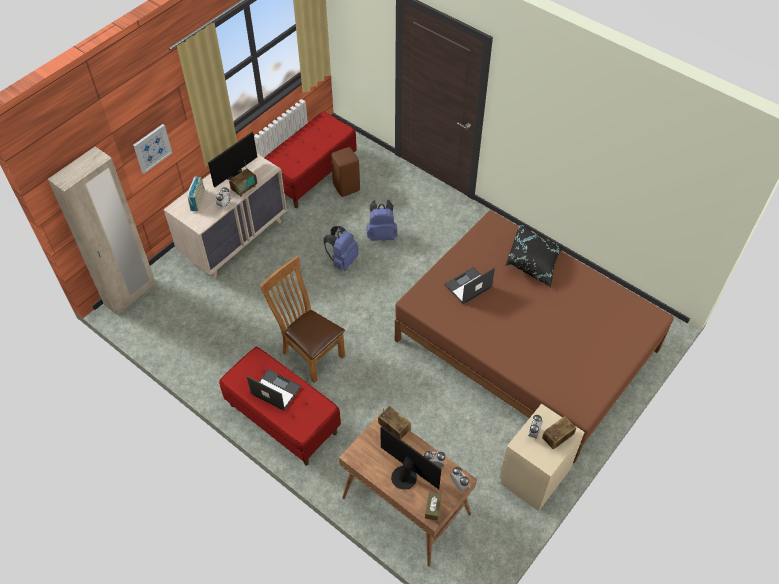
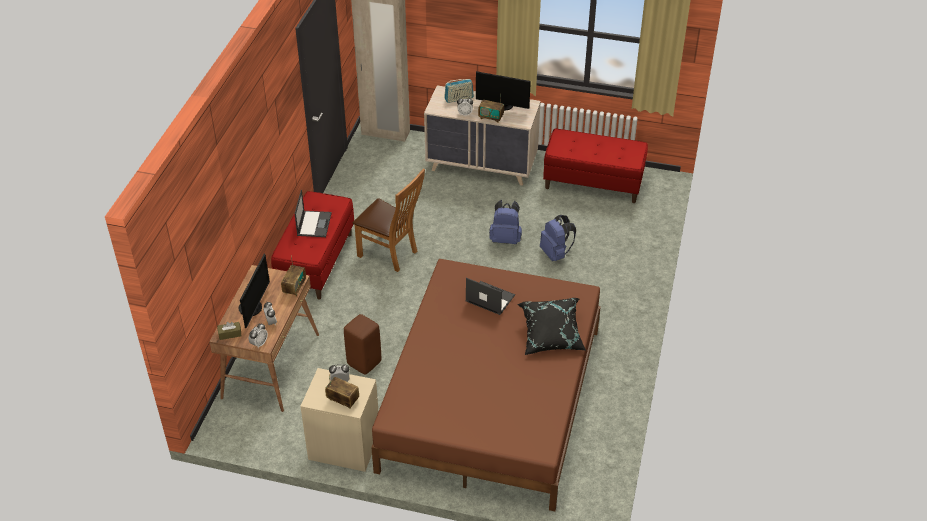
camera: 65 degrees right, 10 degrees down
(152, 148) = (456, 32): picture -> none
(310, 353) = (391, 254): brown chair -> brown chair turned 105 degrees clockwise
(347, 188) = (595, 211): brown stool -> brown stool (364, 363)

